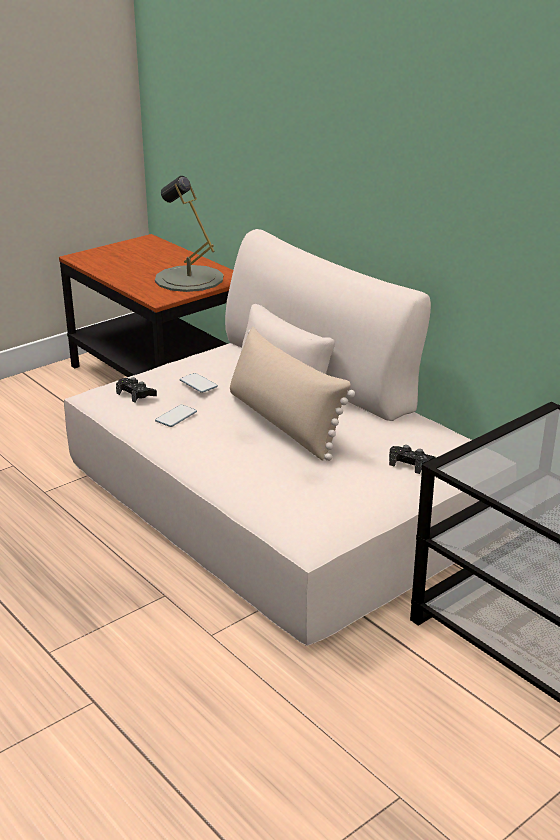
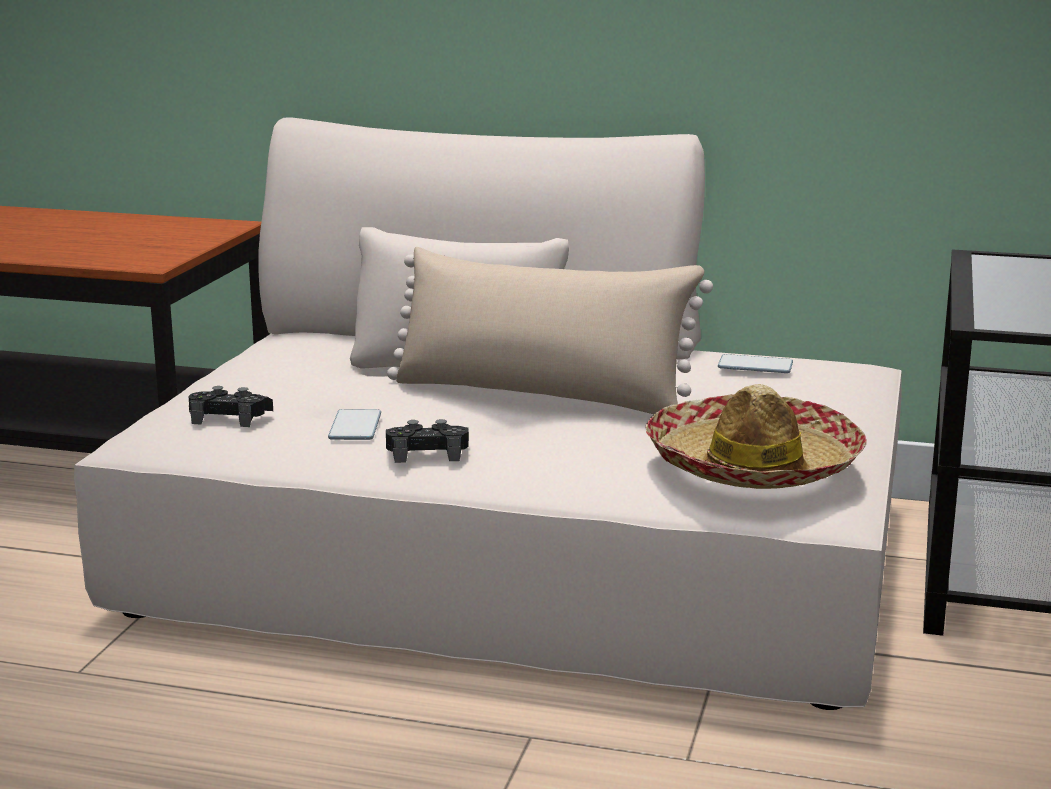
camera: 35 degrees left, 10 degrees down
(189, 279) = (154, 236): grey table lamp -> none
(198, 384) = (318, 383): phone -> phone (755, 366)
(307, 503) = (753, 466): none -> hat
(410, 463) = (801, 392): black game controller -> black game controller (427, 453)

